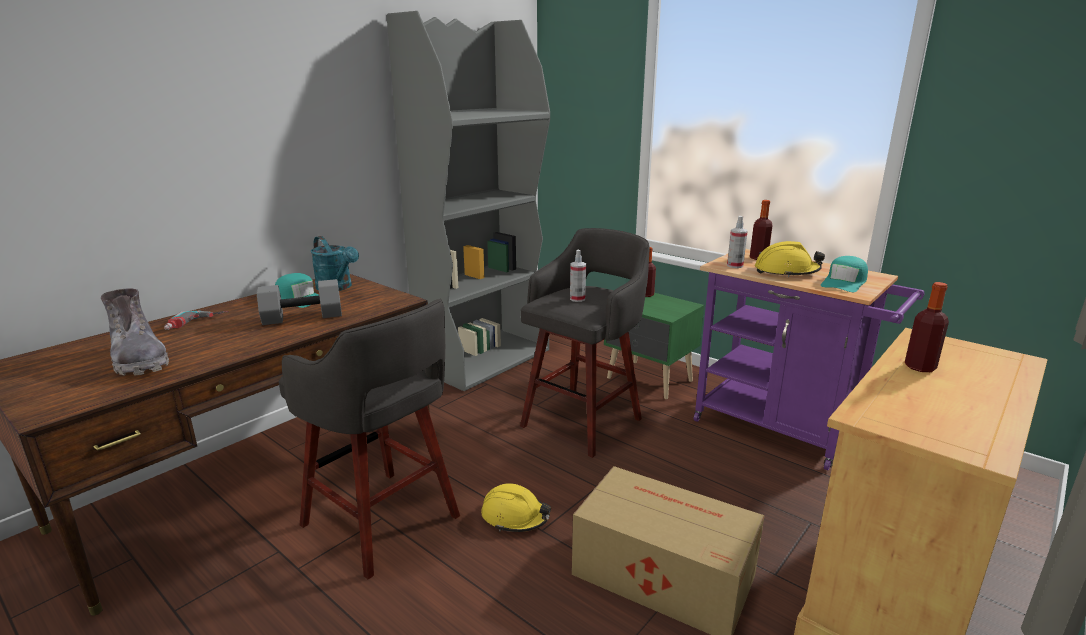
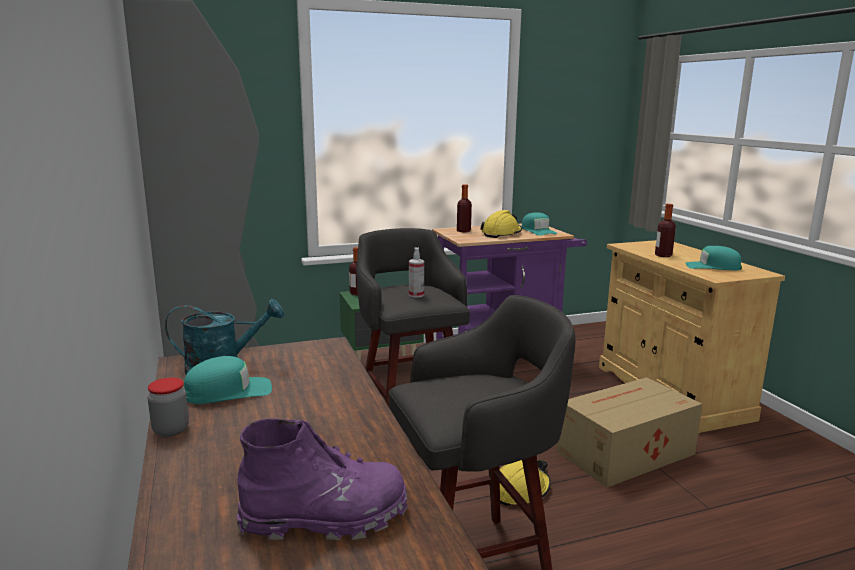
camera: 60 degrees left, 5 degrees down
(139, 360) = (325, 519): grey boot -> purple boot
(197, 323) = (221, 467): power drill -> none
(240, 302) = (171, 430): none -> jar
(302, 318) = (308, 398): grey dumbbell -> none
(735, 265) = (471, 238): spray bottle -> none
(928, 408) = (712, 267): none -> turquoise cap

